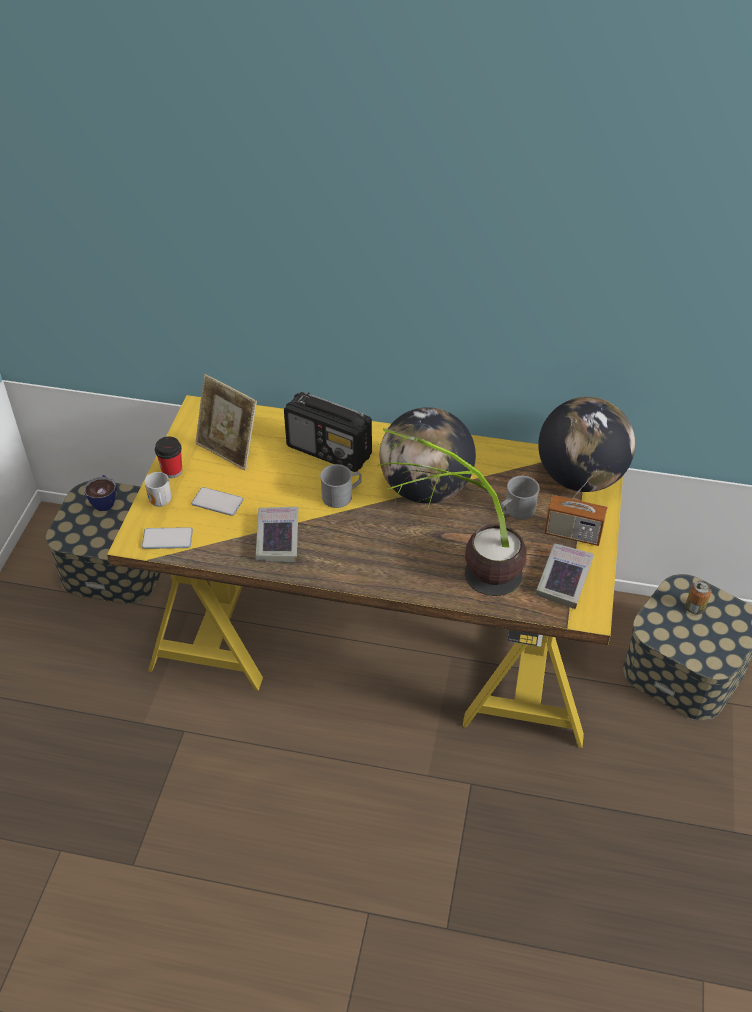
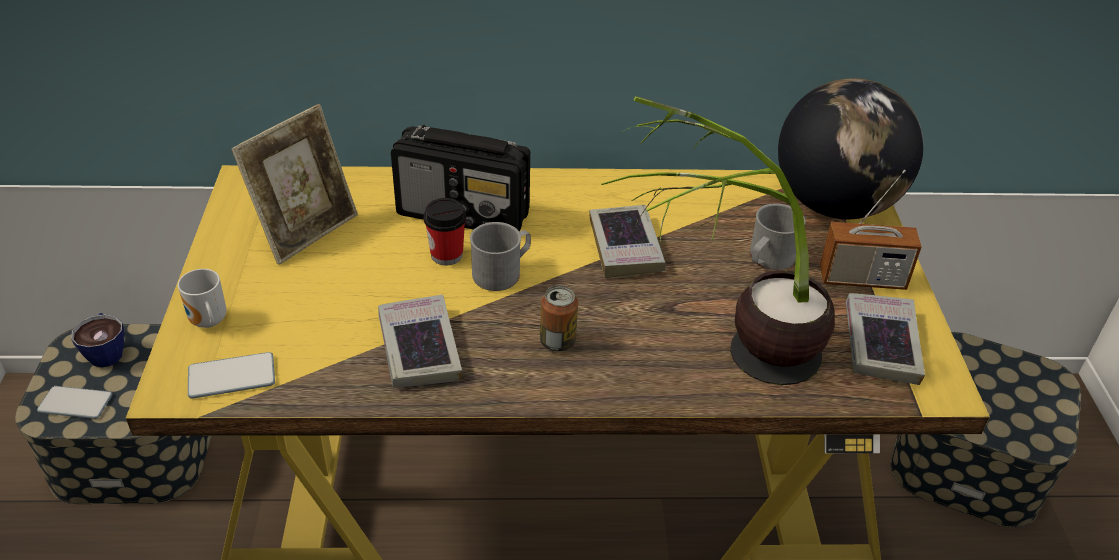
camera: 15 degrees left, 5 degrees down
(172, 471) = (219, 272): cup -> cup (446, 255)
(217, 502) = (305, 308): phone -> phone (75, 403)
(228, 450) = (306, 231): picture frame -> picture frame turned 75 degrees counterclockwise
(425, 489) = (625, 247): globe -> book
(694, 608) = (983, 373): can -> can (557, 341)

